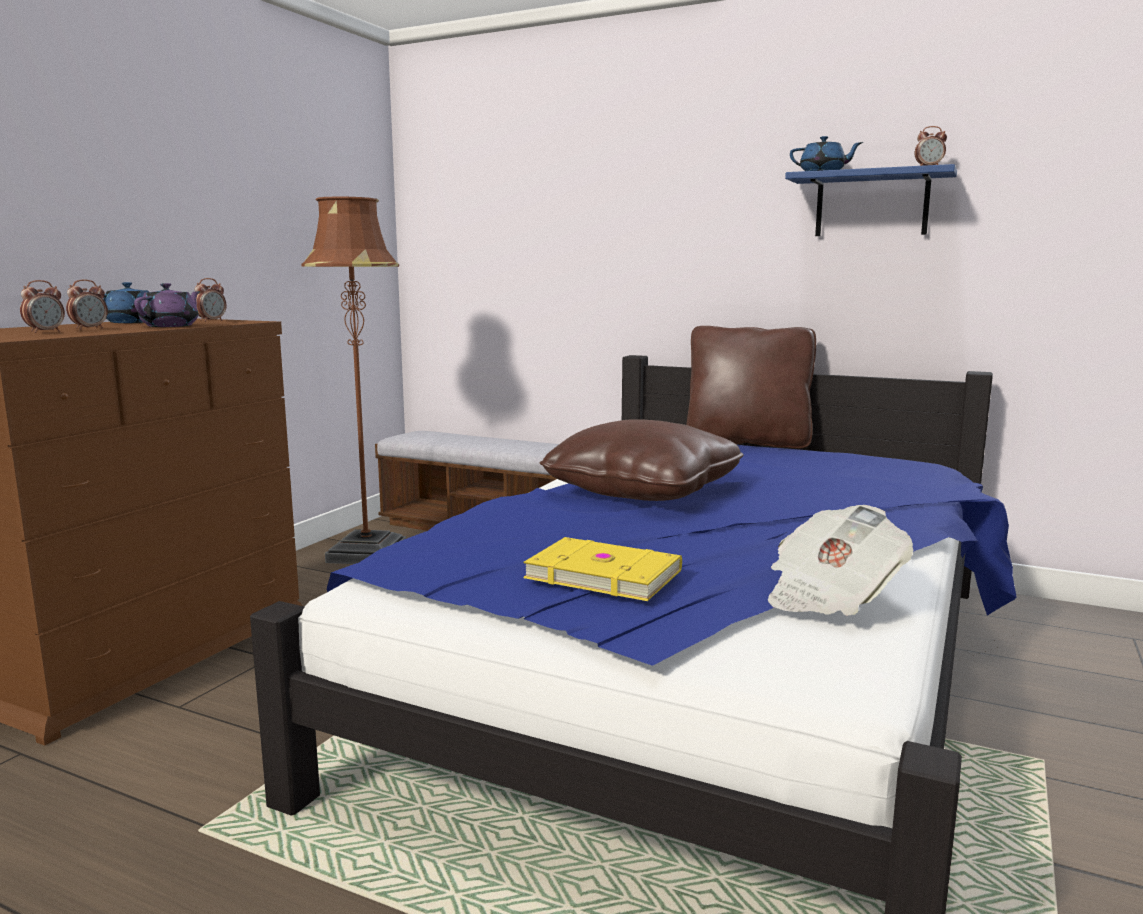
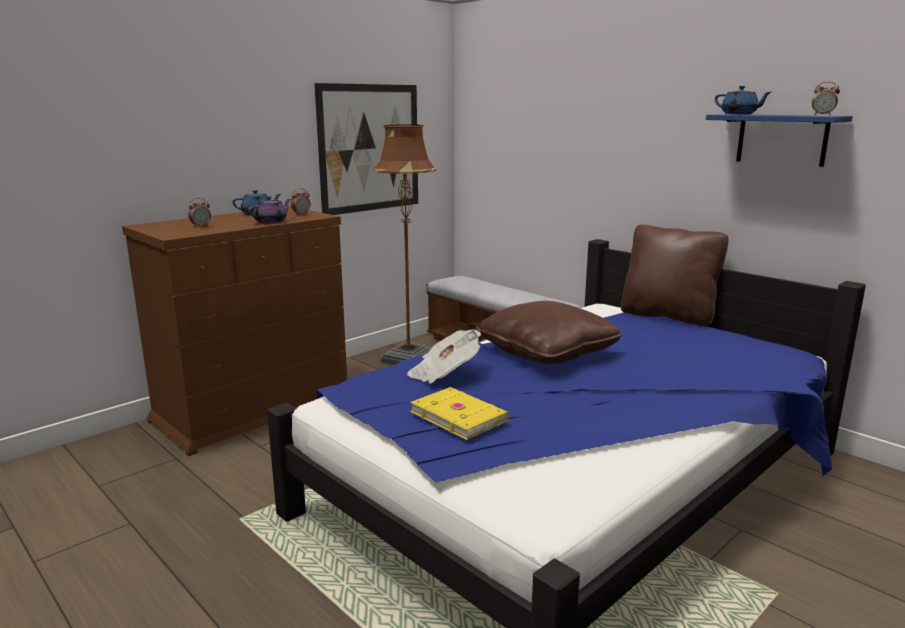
camera: 20 degrees right, 5 degrees up
(89, 329) = (226, 223): alarm clock -> none
(288, 238) = (370, 148): none -> picture
(830, 596) = (590, 455): newspaper -> newspaper (444, 374)

